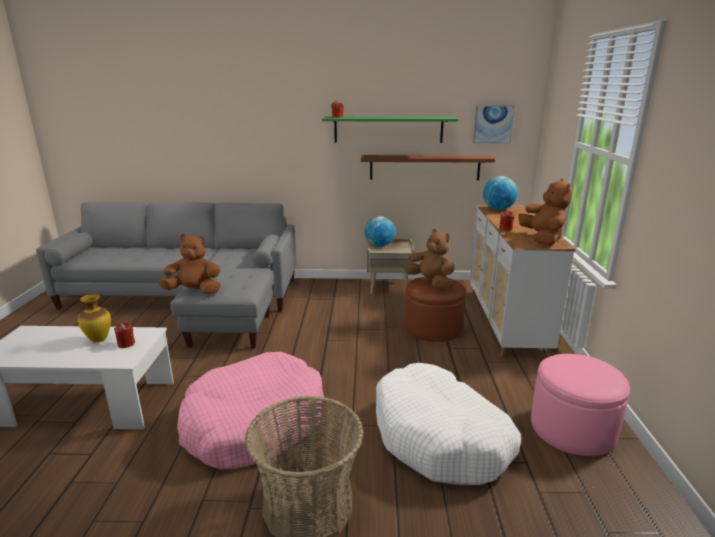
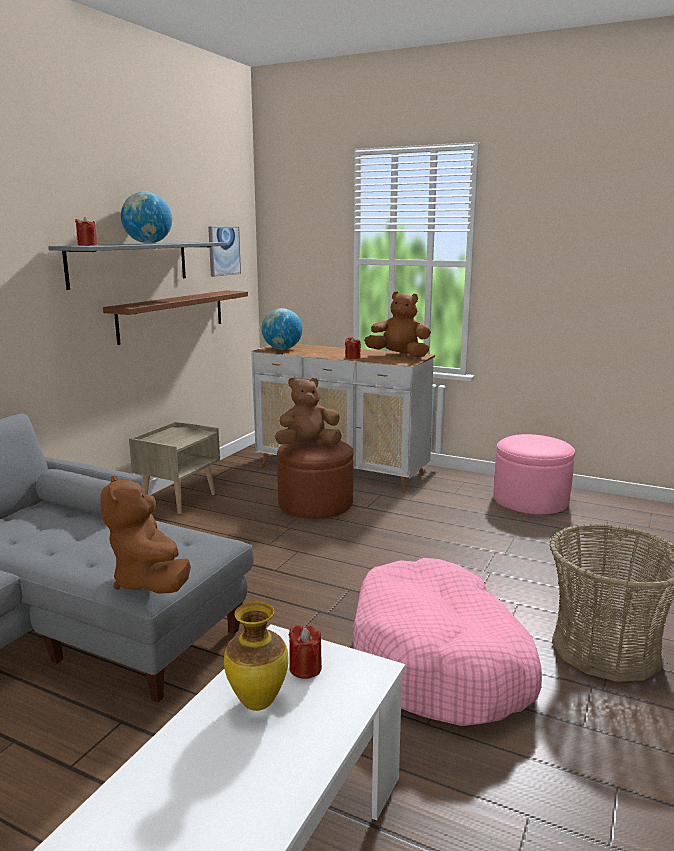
camera: 65 degrees left, 5 degrees down
(194, 291) = (151, 582): brown plush toy -> brown plush toy turned 45 degrees counterclockwise
(379, 246) = (162, 440): globe -> globe (148, 243)
(388, 129) = (130, 263): green shelf -> grey shelf
(440, 437) = (520, 553): white dog bed -> none

